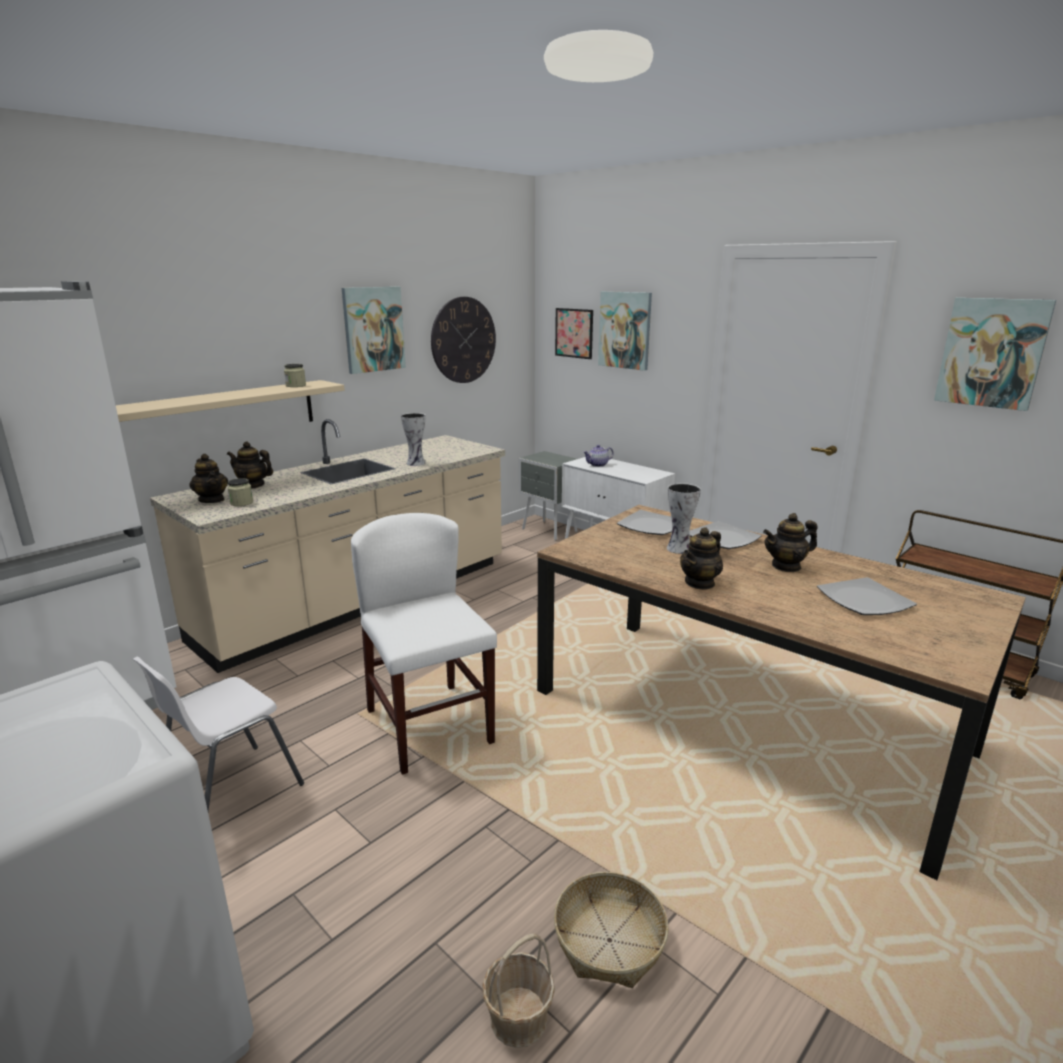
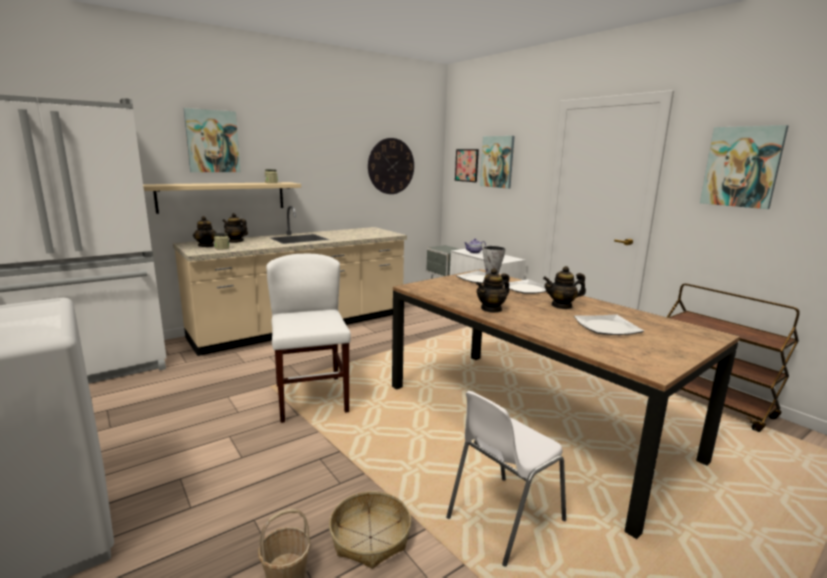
camera: 10 degrees right, 5 degrees down
(230, 792) = (171, 419): white chair -> white chair (503, 519)
(373, 329) = (328, 153): picture -> picture (212, 141)
(417, 463) = (344, 238): vase -> none

